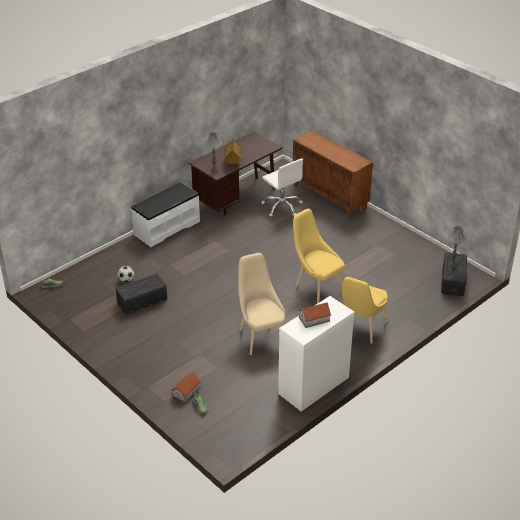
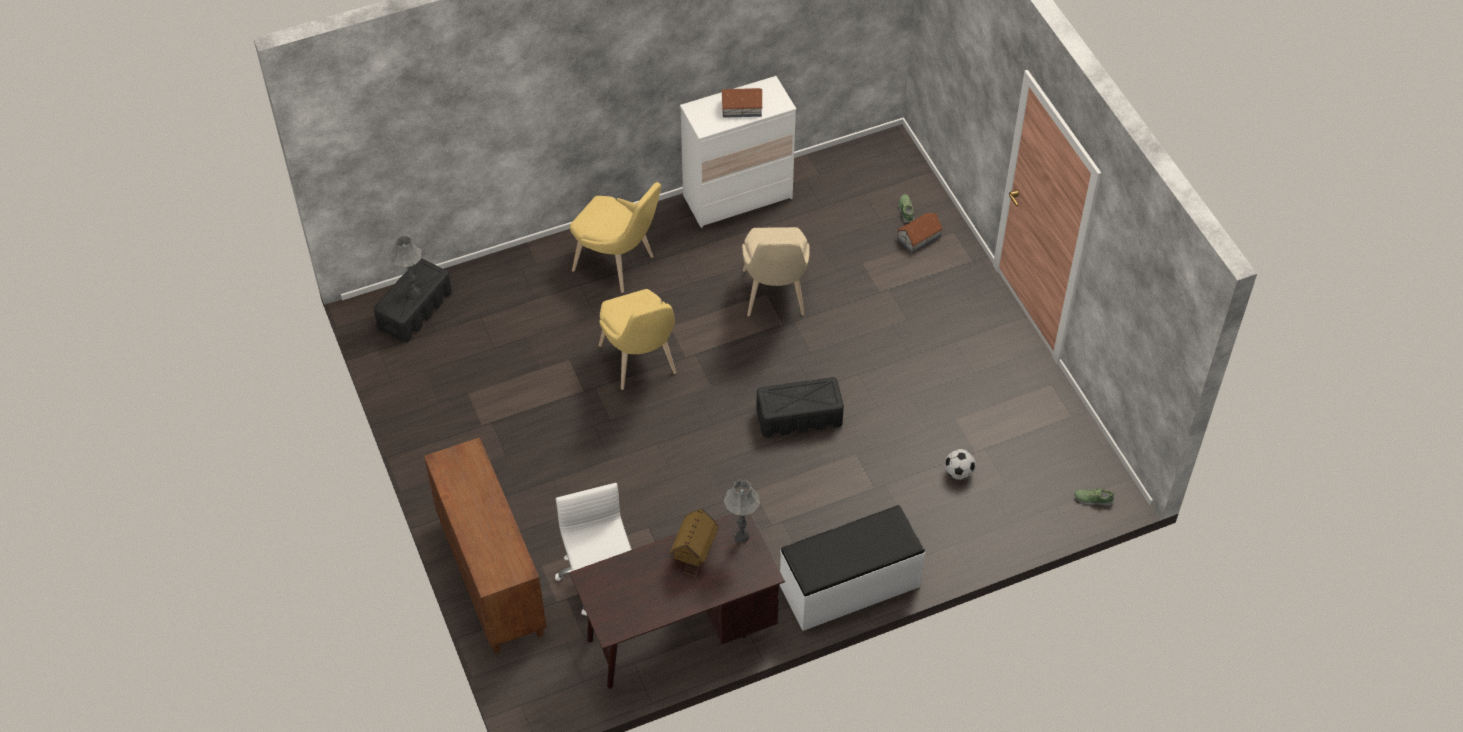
camera: 160 degrees left, 15 degrees up
(142, 301) = (941, 418): black storage box -> black storage box (798, 417)
(361, 329) = (618, 265): yellow chair -> yellow chair turned 75 degrees clockwise

